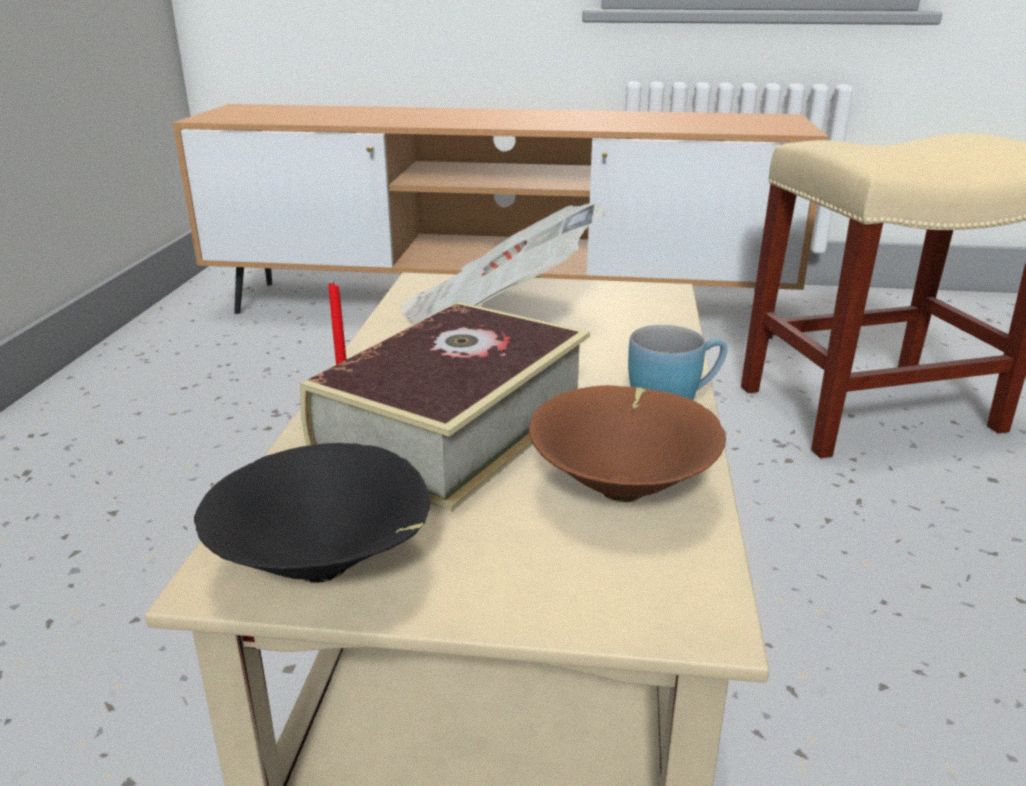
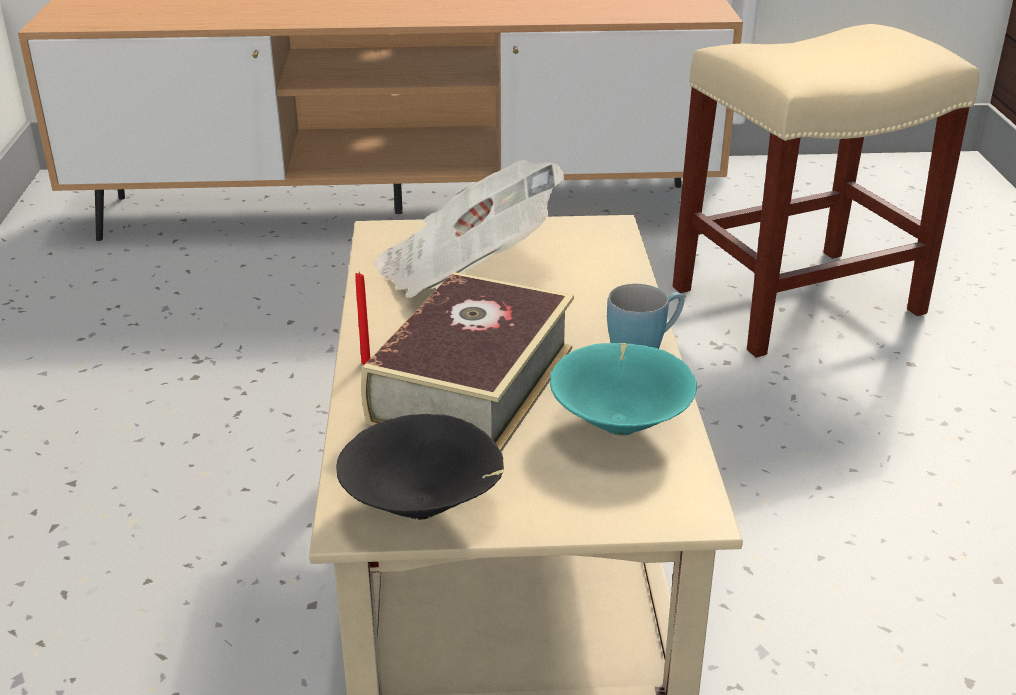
camera: 10 degrees left, 5 degrees up
(623, 488) = (620, 424): brown bowl -> turquoise bowl

